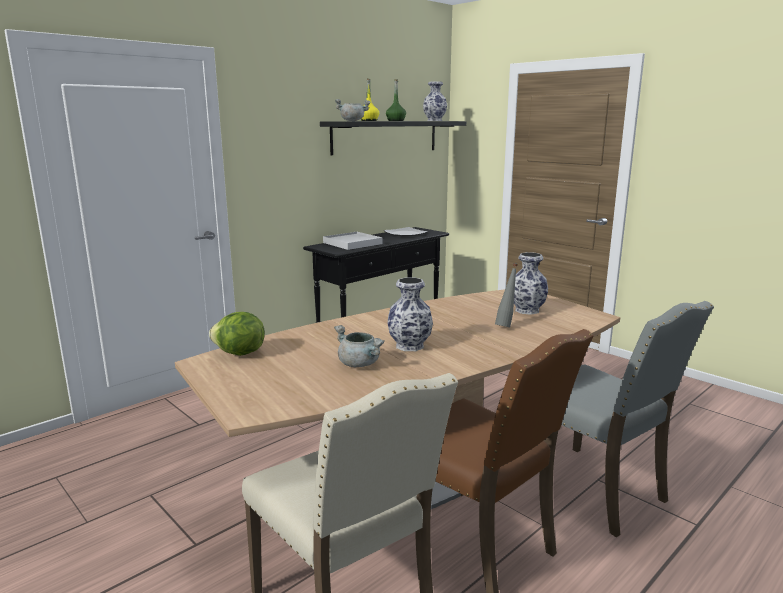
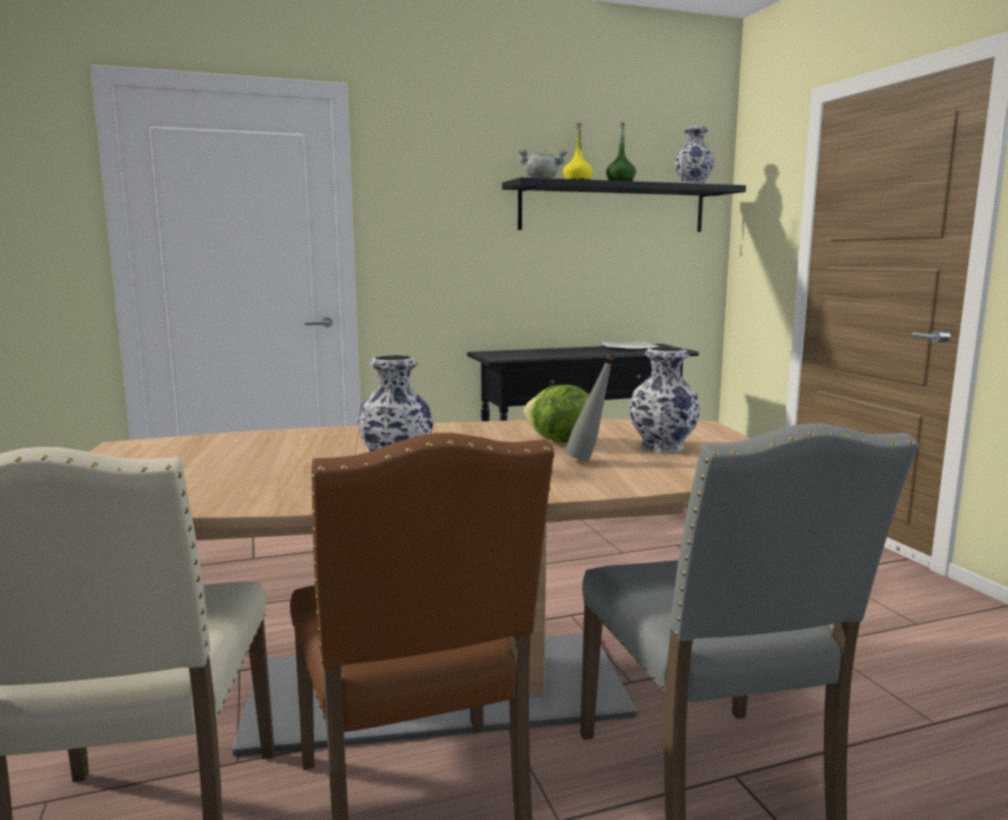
camera: 25 degrees right, 5 degrees down
(239, 354) = (181, 444): lettuce -> lettuce (559, 442)
(352, 243) = (535, 352): white tray -> none
(360, 364) = (288, 474): grey cooking pot -> none

